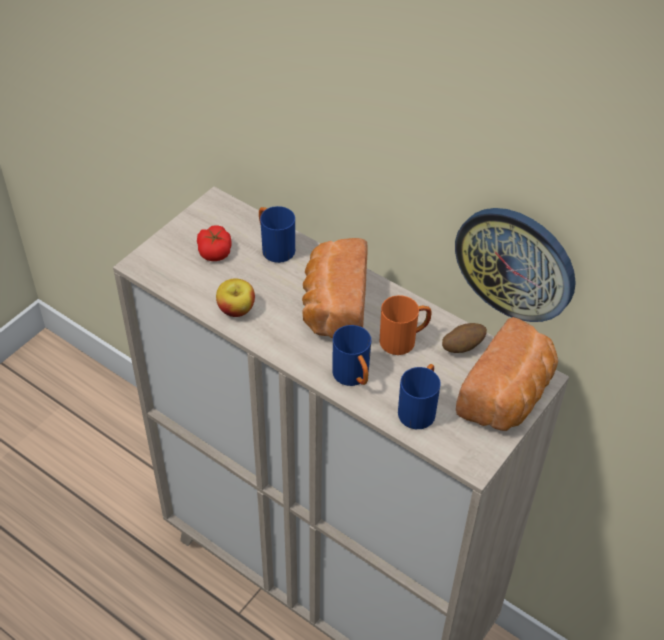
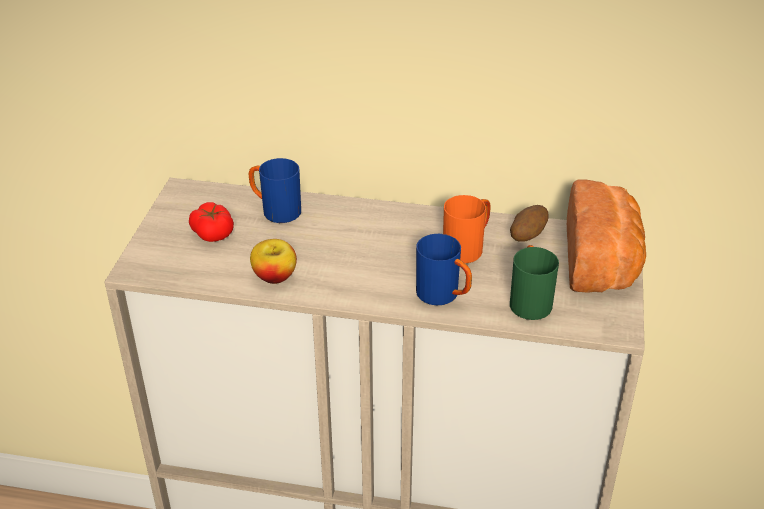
camera: 25 degrees left, 10 degrees down
(333, 307) = (375, 242): bread -> none
(419, 408) = (529, 300): blue mug -> green mug
(516, 263) = (561, 123): wall clock -> none

